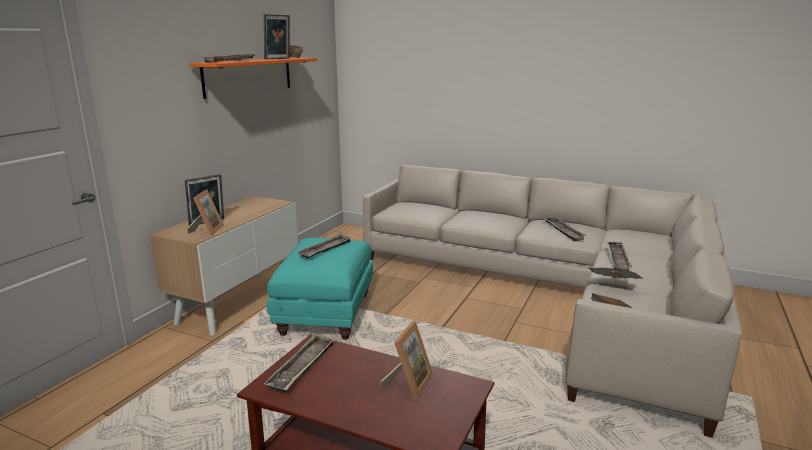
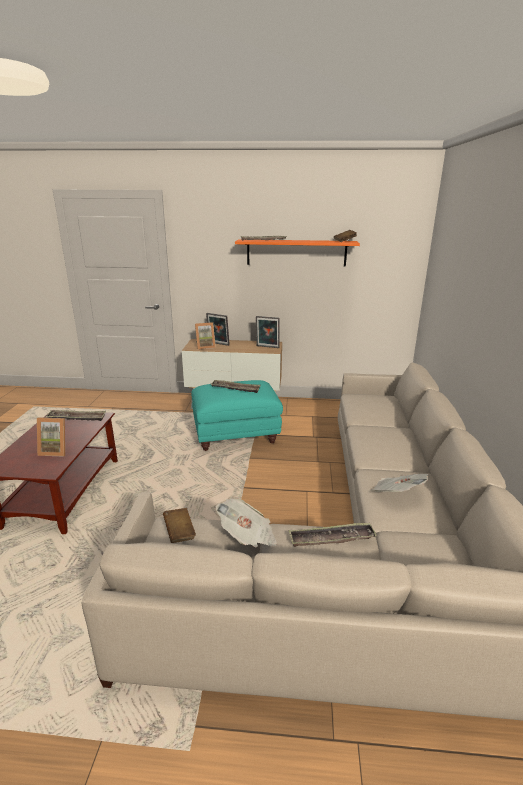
camera: 70 degrees right, 5 degrees up
(278, 59) = (316, 241): picture frame -> picture frame (267, 347)
(563, 231) = (397, 494): tray -> newspaper

